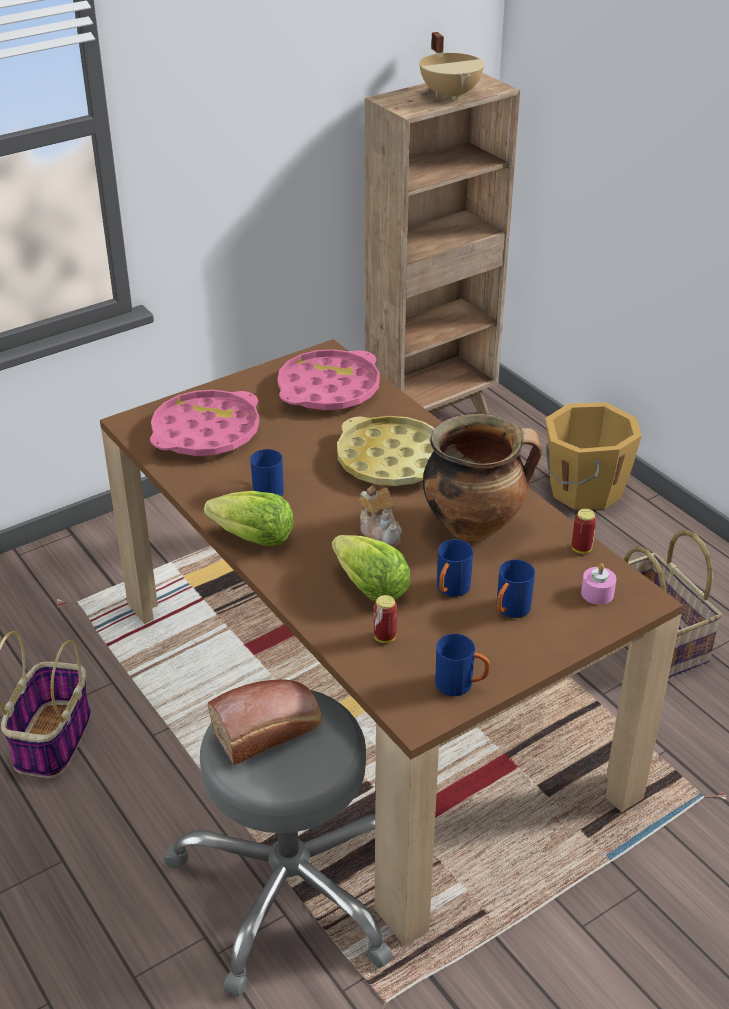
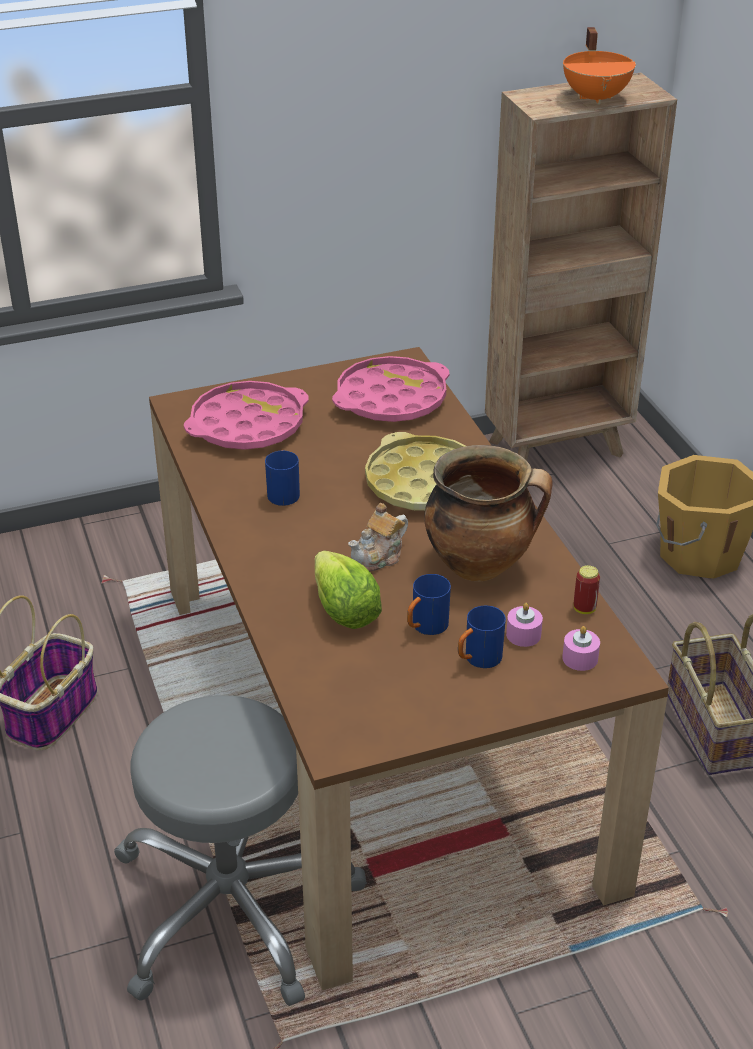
camera: 15 degrees right, 0 degrees up
(254, 538) = (249, 540): lettuce -> none
(269, 730) = (207, 736): bread -> none
(380, 533) = (379, 557): teapot -> teapot turned 60 degrees clockwise
(385, 637) = (337, 663): can -> none
(451, 95) = (597, 98): beige cooking pot -> orange cooking pot
(461, 685) = (394, 725): blue mug -> none
(539, 581) = (523, 634): none -> pink candle

